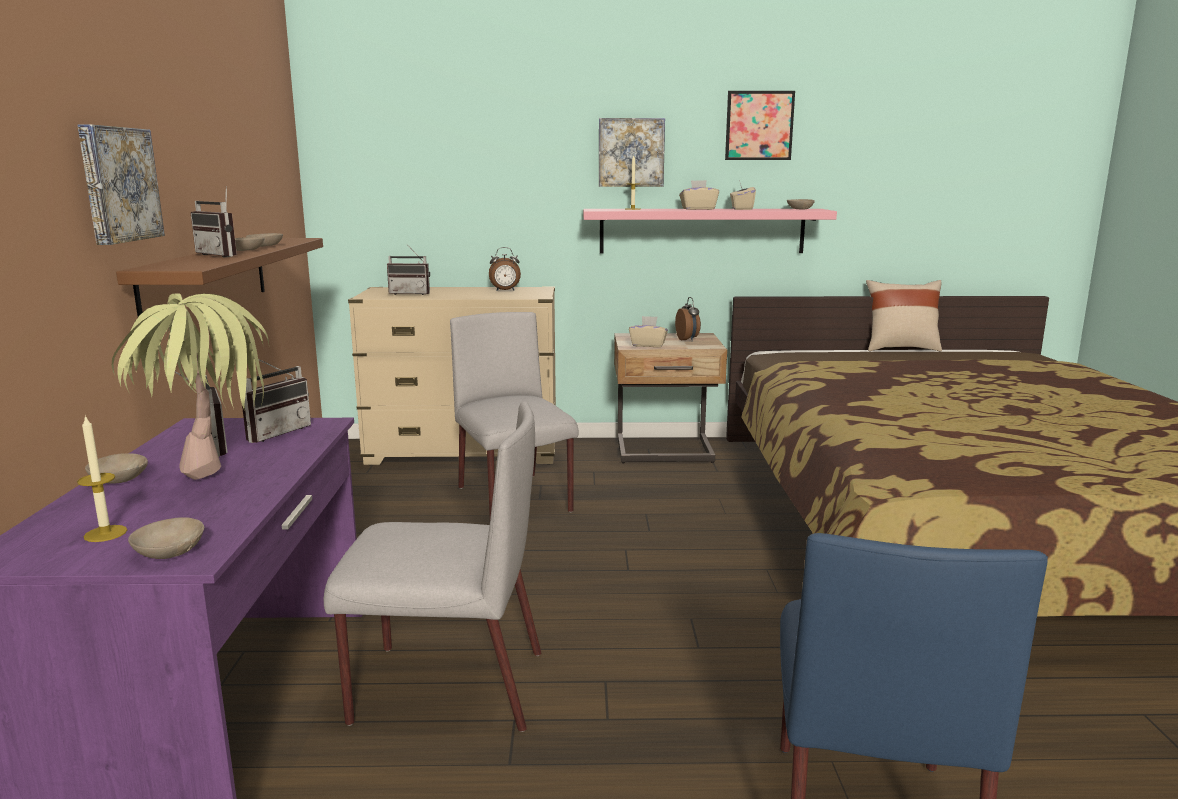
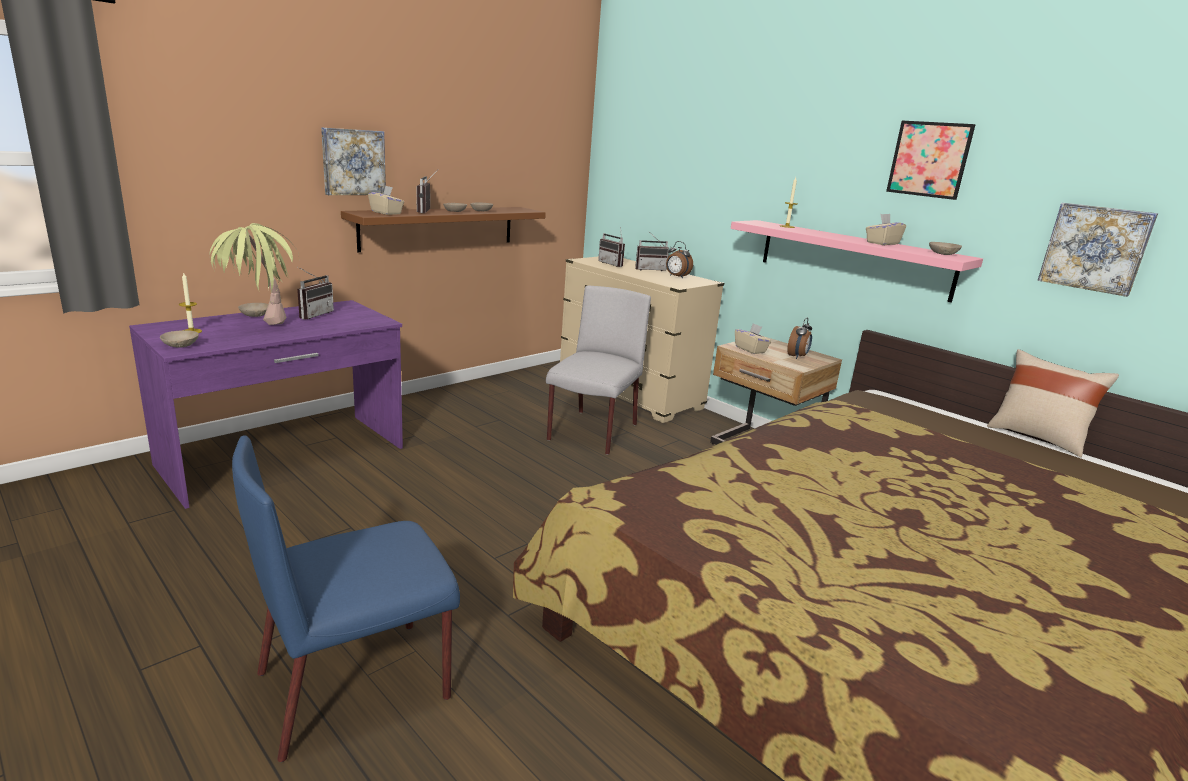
camera: 45 degrees right, 5 degrees up
(275, 433) = (353, 318): radio -> radio (650, 269)
(445, 687) = (360, 497): grey chair -> none
(631, 152) = (803, 174): picture -> picture (1095, 248)
(698, 209) = (841, 236): beige tissue box -> beige tissue box (386, 213)

